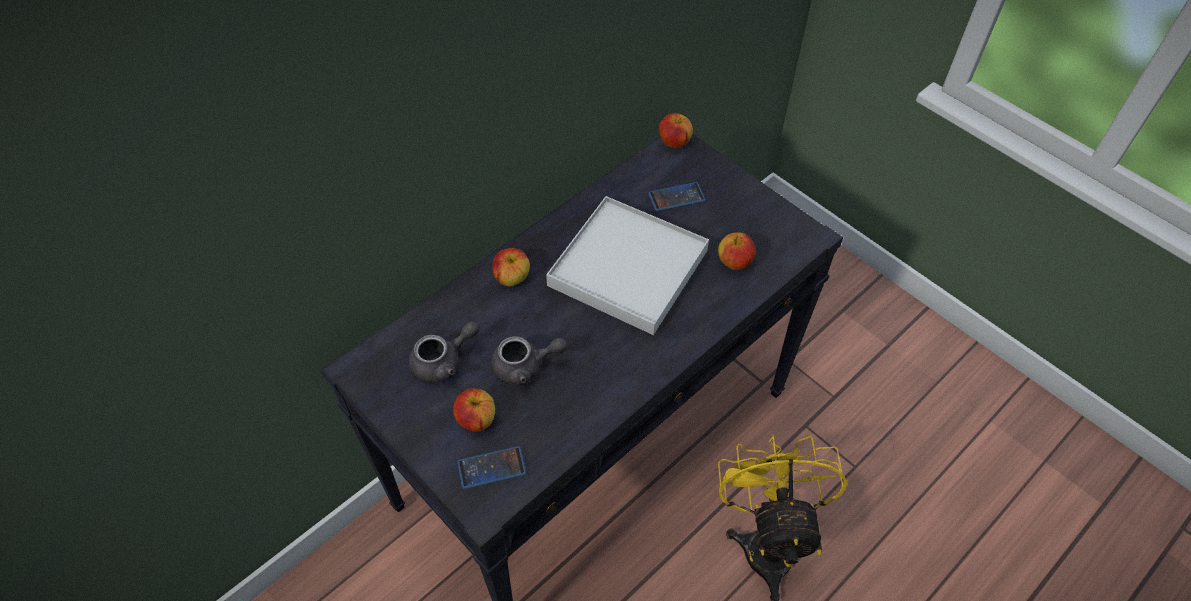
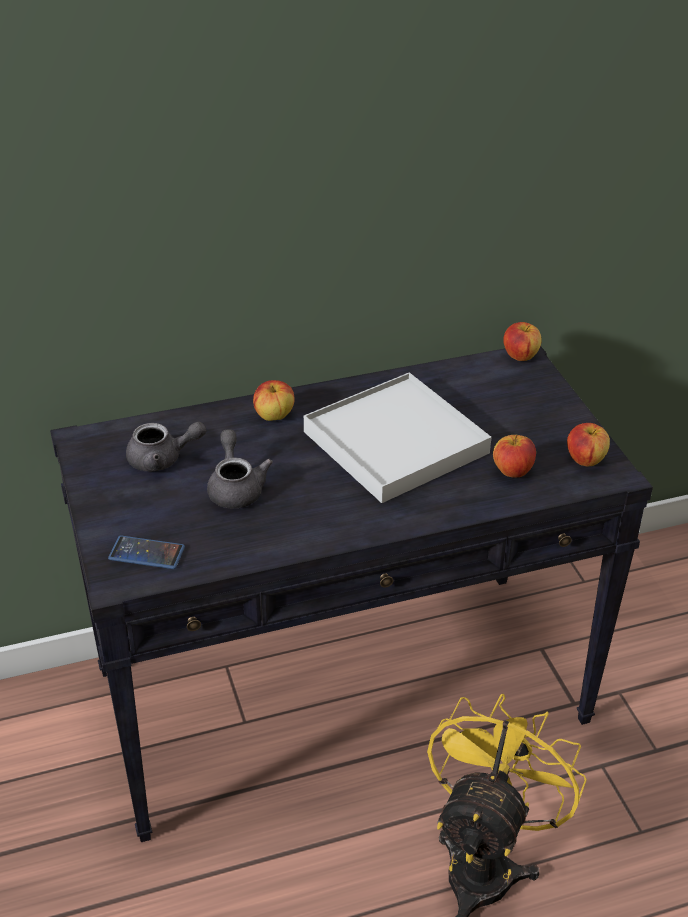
camera: 25 degrees right, 15 degrees down
(476, 420) = (160, 512): apple -> apple (585, 459)
(525, 367) = (236, 487): grey teapot -> grey teapot turned 120 degrees counterclockwise
(676, 197) = (489, 401): phone -> none

